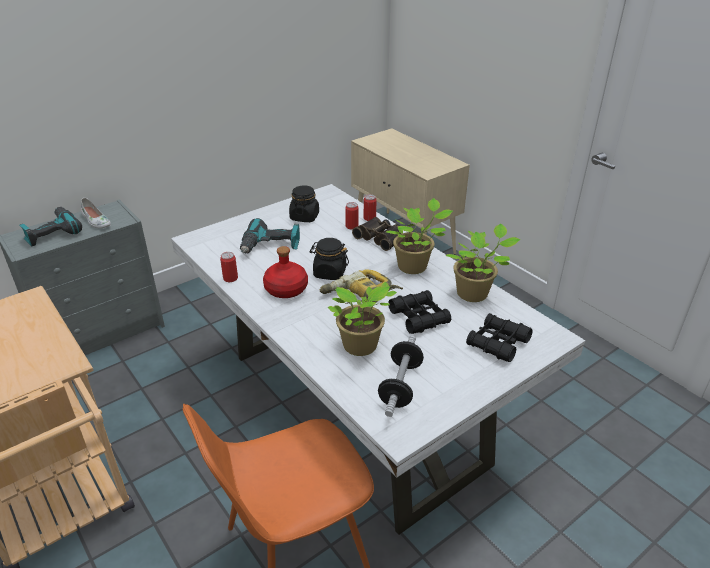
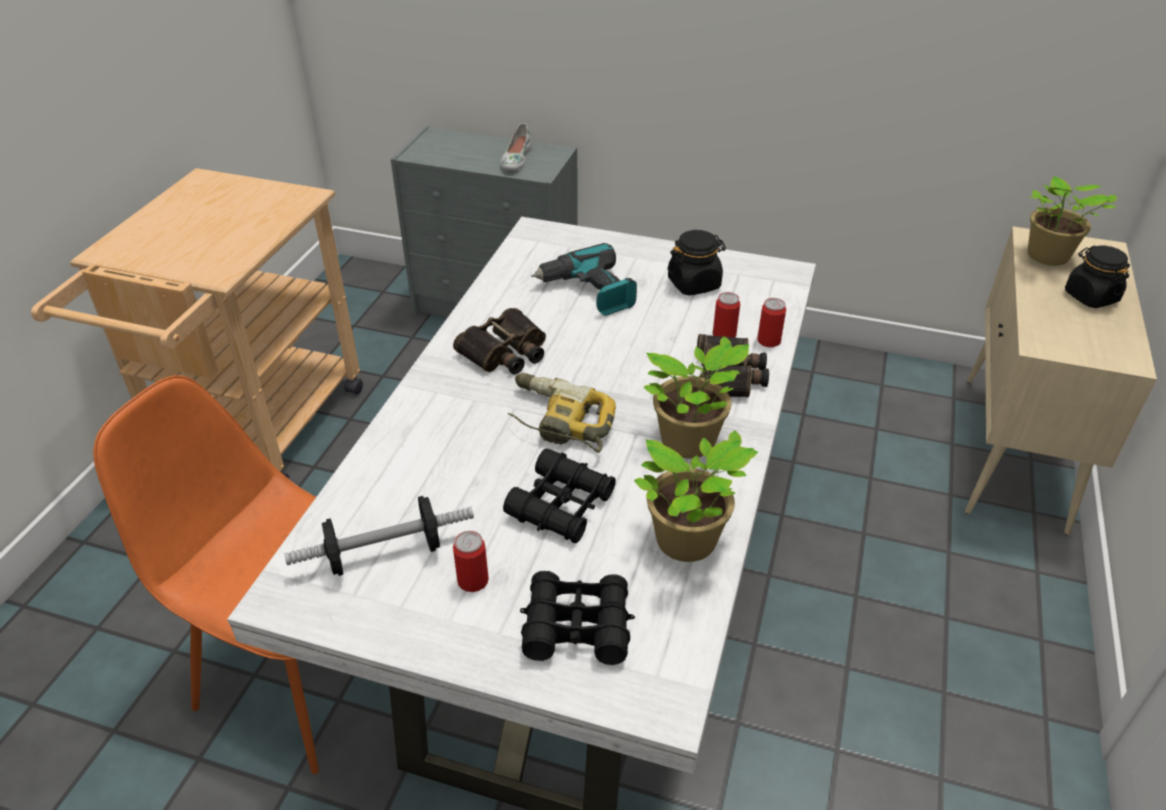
camera: 55 degrees right, 5 degrees up
(51, 232) = (464, 148): power drill -> none
(230, 278) = (484, 298): can -> can (473, 580)
(286, 289) = (506, 352): red bottle -> binoculars
(329, 273) = (582, 370): black jar -> black jar (1090, 296)
(361, 347) = (439, 477): potted plant -> potted plant (1046, 257)

